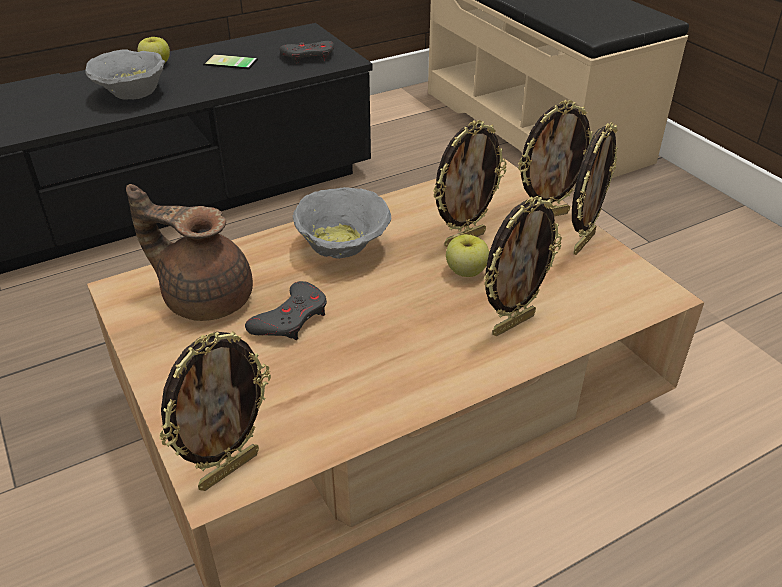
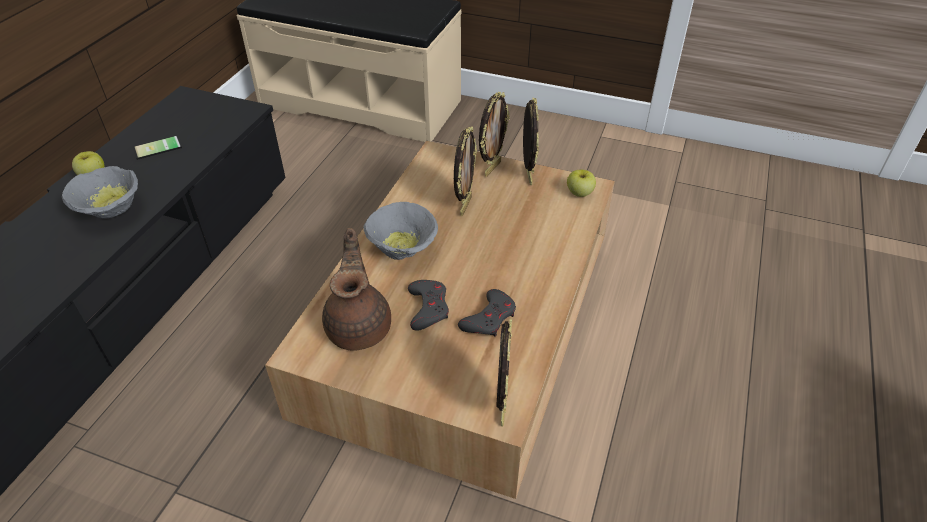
camera: 40 degrees left, 5 degrees up
(205, 297) = (360, 326): brown teapot -> brown teapot turned 105 degrees clockwise
(309, 57) = (216, 118): grey game controller -> grey game controller (489, 318)
(466, 271) = (488, 225): apple -> apple (579, 193)
(512, 323) = (544, 242): picture frame -> none

